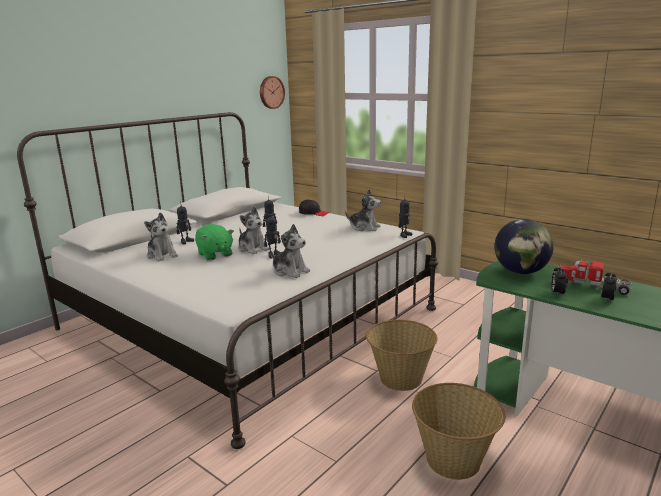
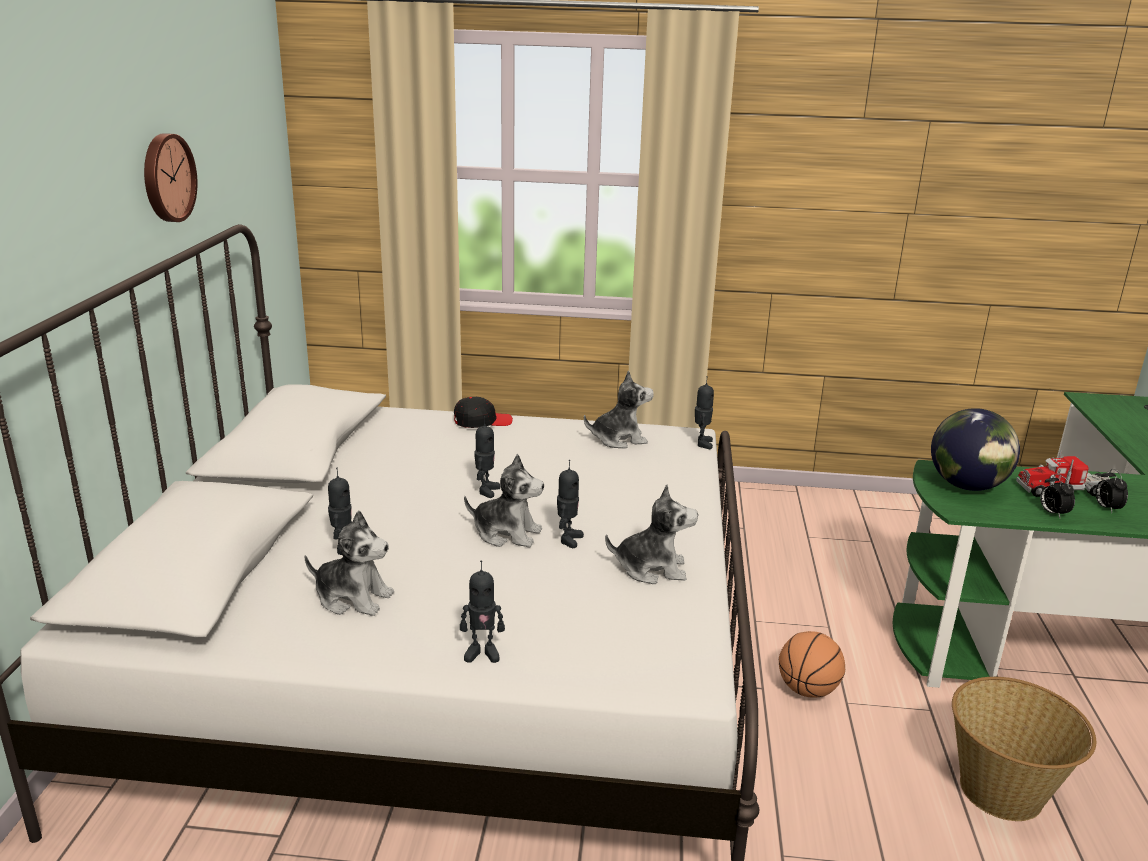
camera: 35 degrees left, 5 degrees up
(173, 280) = (482, 653): none -> toy robot
(215, 254) = (459, 566): green plush toy -> none
(271, 92) = (271, 165): wall clock -> wall clock (166, 178)
(400, 379) = (807, 690): basket -> basketball

